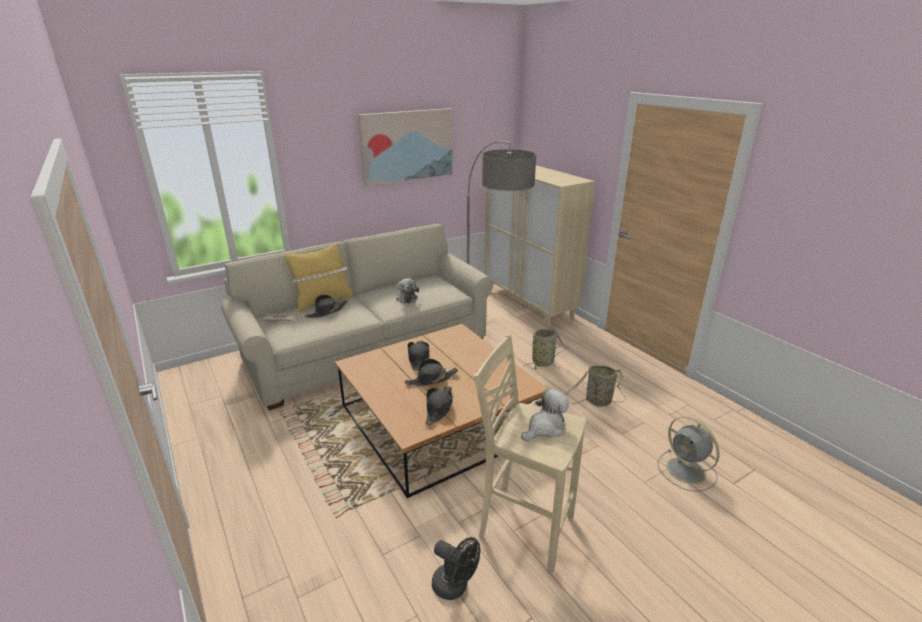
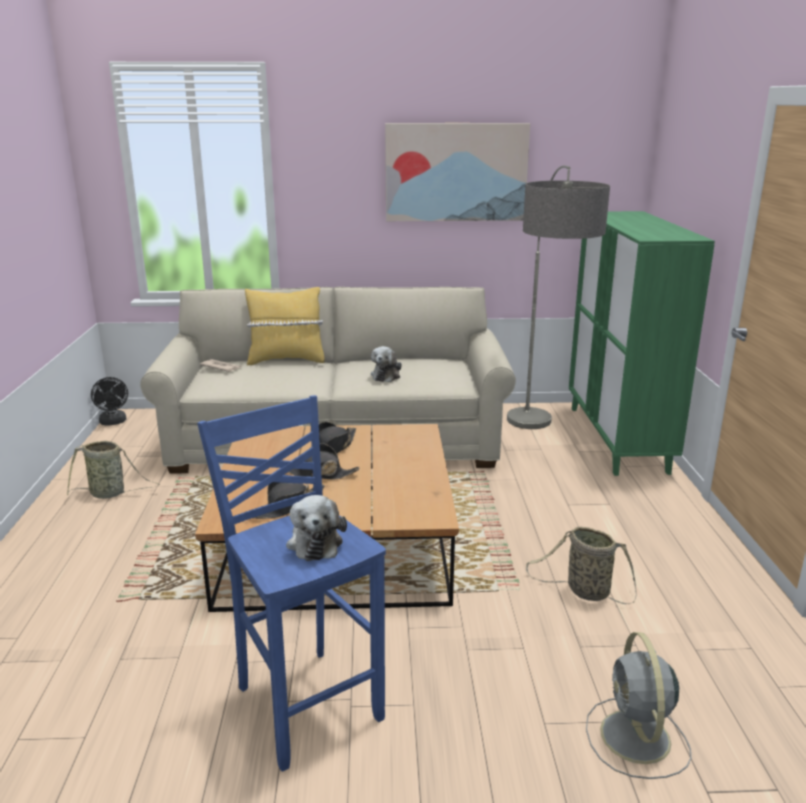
camera: 30 degrees right, 5 degrees down
(327, 311) = (277, 371): black hat -> none
(455, 587) = (154, 729): black fan -> black fan (113, 422)
(524, 527) = (306, 702): beige stool -> blue stool
(529, 303) = (617, 439): beige cabinet -> green cabinet
(544, 362) = (558, 517): basket -> basket (110, 493)
(545, 428) = (315, 542): plush toy -> plush toy turned 90 degrees clockwise

